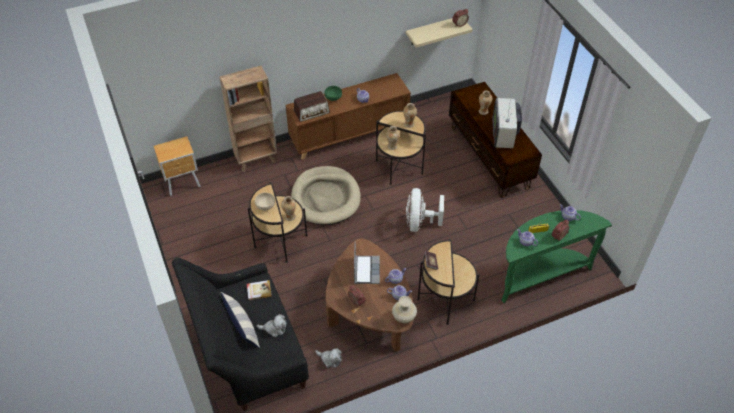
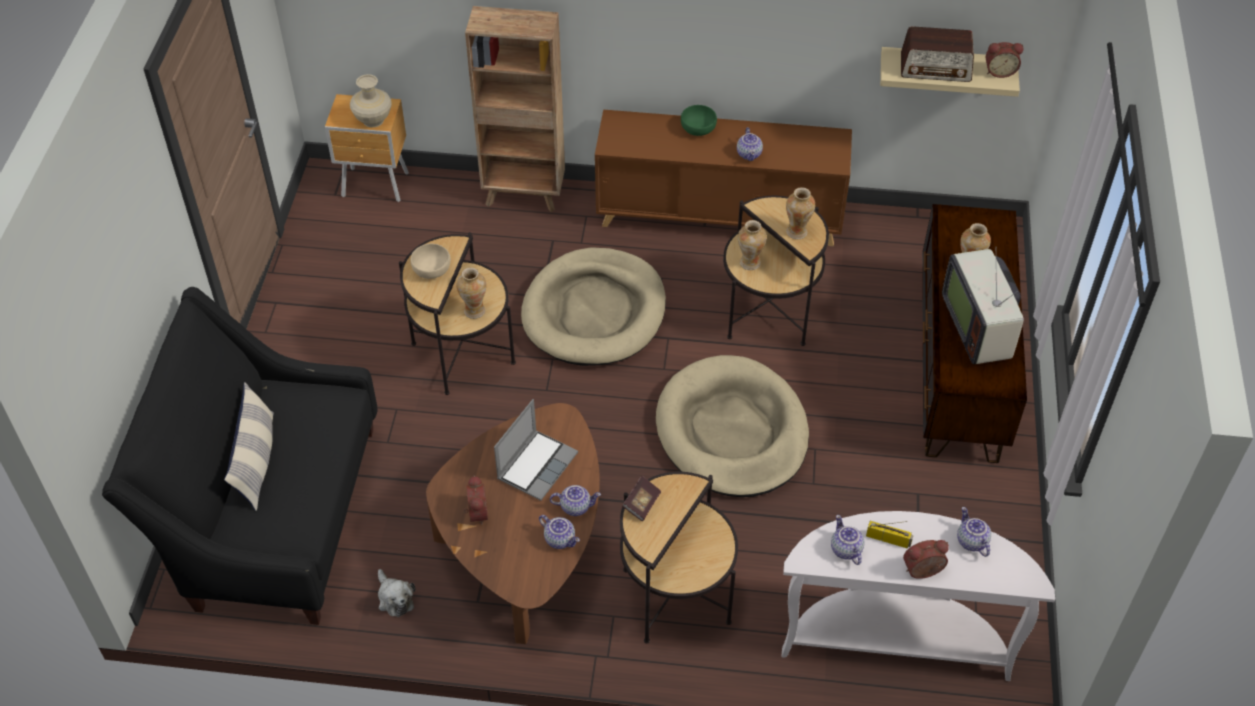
camera: 30 degrees right, 0 degrees up
(258, 290) = (327, 413): book -> none
(274, 329) = (303, 490): plush toy -> none
(312, 112) = (639, 140): radio -> radio (936, 68)
(404, 318) = (539, 584): beige vase -> beige vase (373, 120)
(419, 222) = (732, 431): white fan -> beige dog bed
(504, 133) = (979, 327): television -> television turned 45 degrees counterclockwise
(540, 274) = (896, 639): green console table -> white console table

